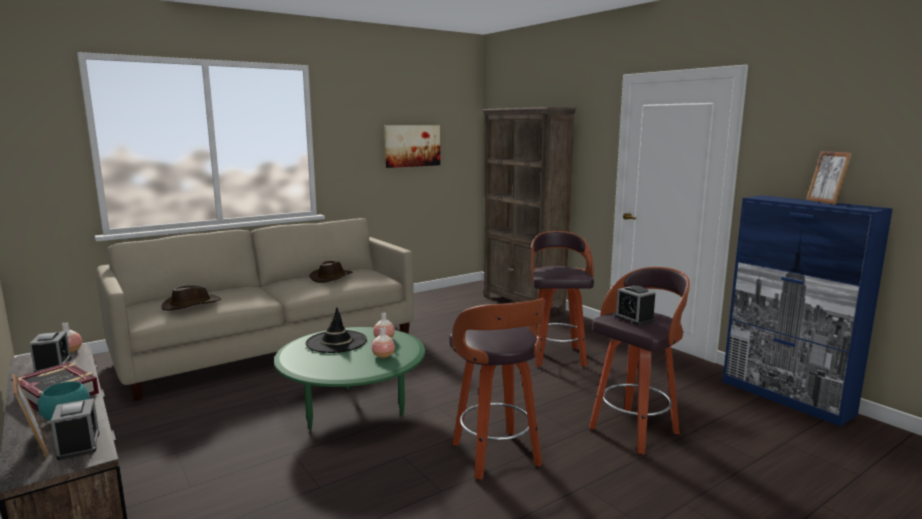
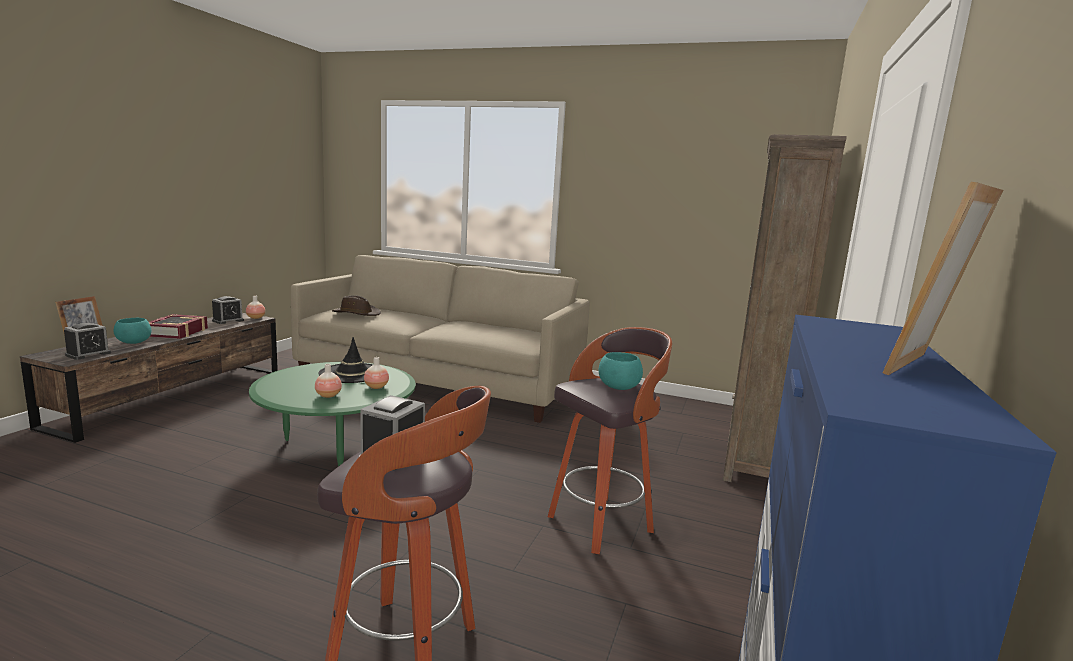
camera: 55 degrees right, 0 degrees up
(331, 277) = (489, 329): brown hat -> none
(412, 145) = (689, 202): picture -> none
(497, 456) = (271, 547): stool -> none
(563, 269) = (618, 388): none -> turquoise bowl

